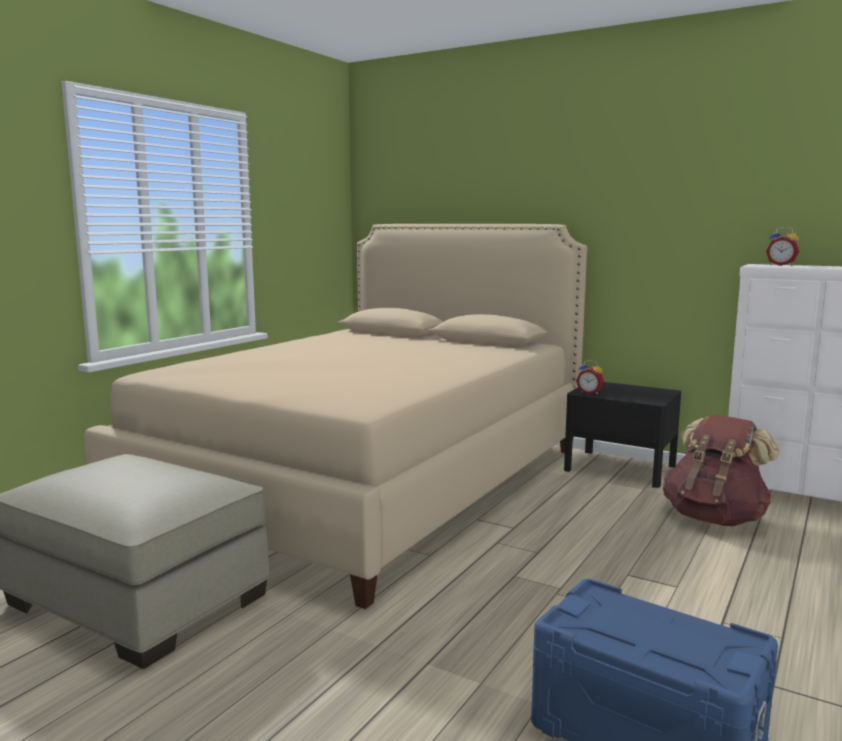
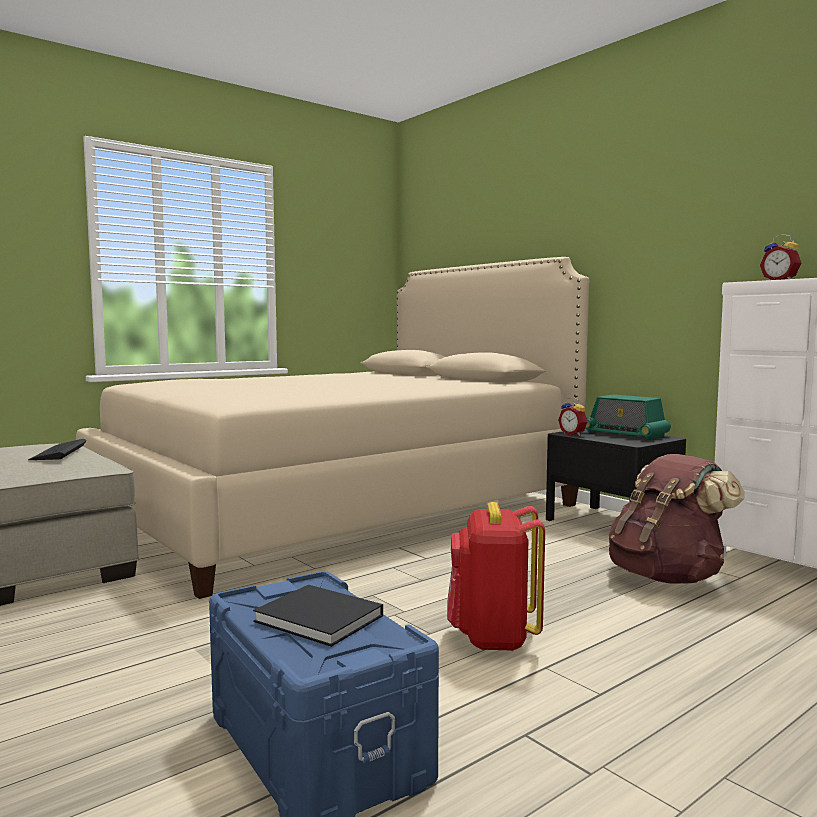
camera: 20 degrees right, 5 degrees down
(165, 474) = (58, 452): none -> keyboard
(629, 389) = (625, 434): none -> radio
(656, 630) = (321, 619): none -> black book
(657, 602) = (492, 638): none -> red backpack

